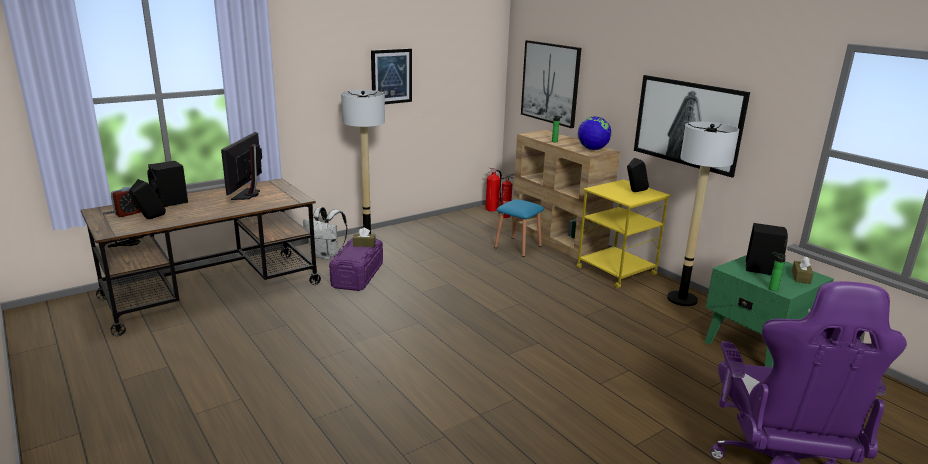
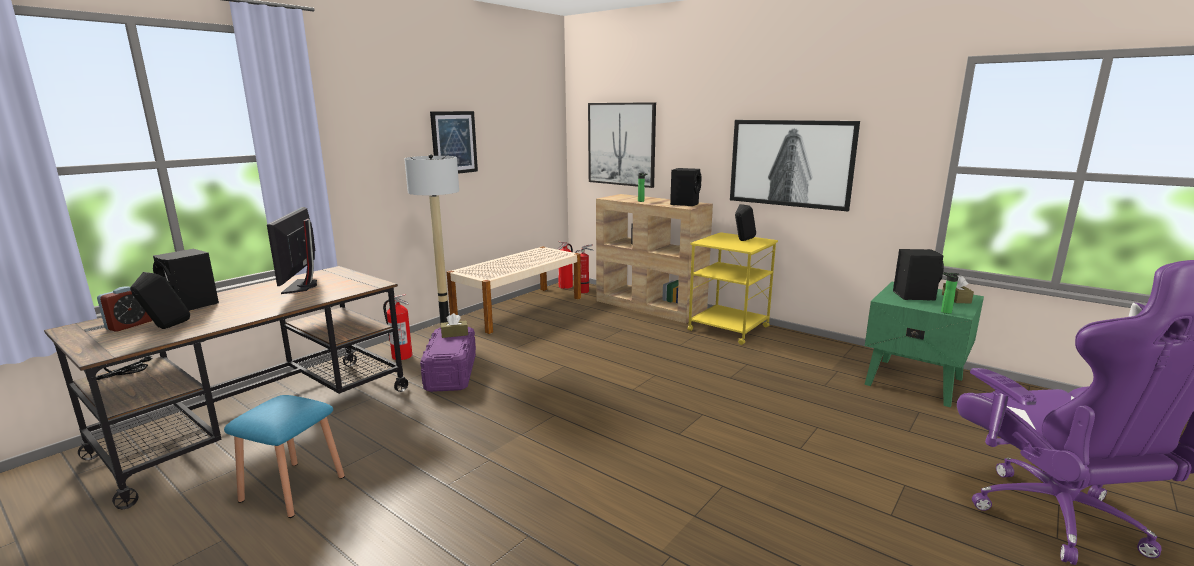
camera: 15 degrees left, 5 degrees down
(326, 255) = (402, 356): white backpack -> fire extinguisher
(439, 226) = (518, 309): none -> beige bench
(518, 246) = (615, 318): blue stool -> blue stool (293, 488)
(592, 149) = (685, 204): globe -> black speaker
(682, 299) = (810, 346): floor lamp -> none

